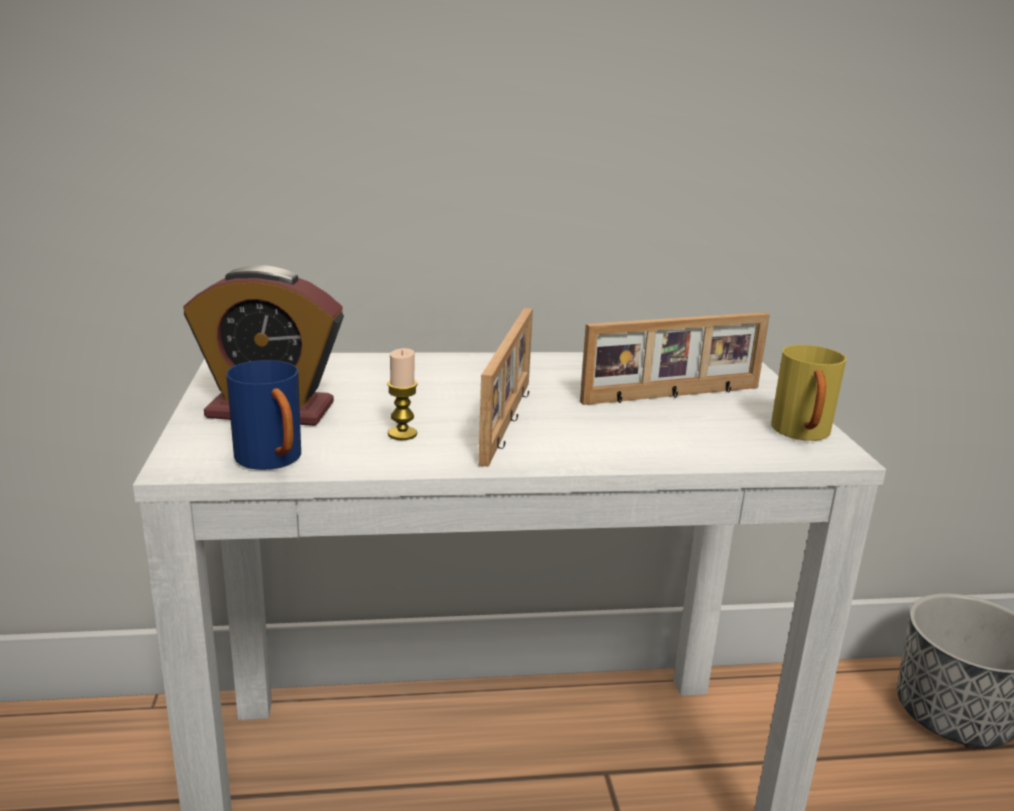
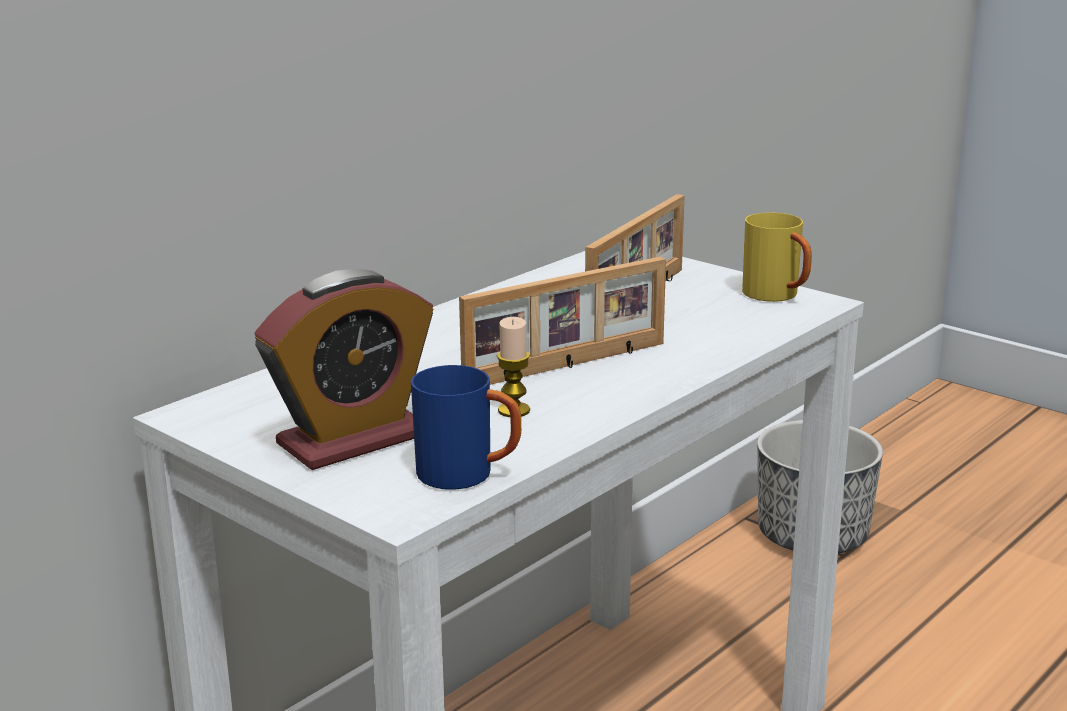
camera: 40 degrees left, 0 degrees up
(509, 420) = (568, 366): picture frame -> picture frame turned 90 degrees clockwise

